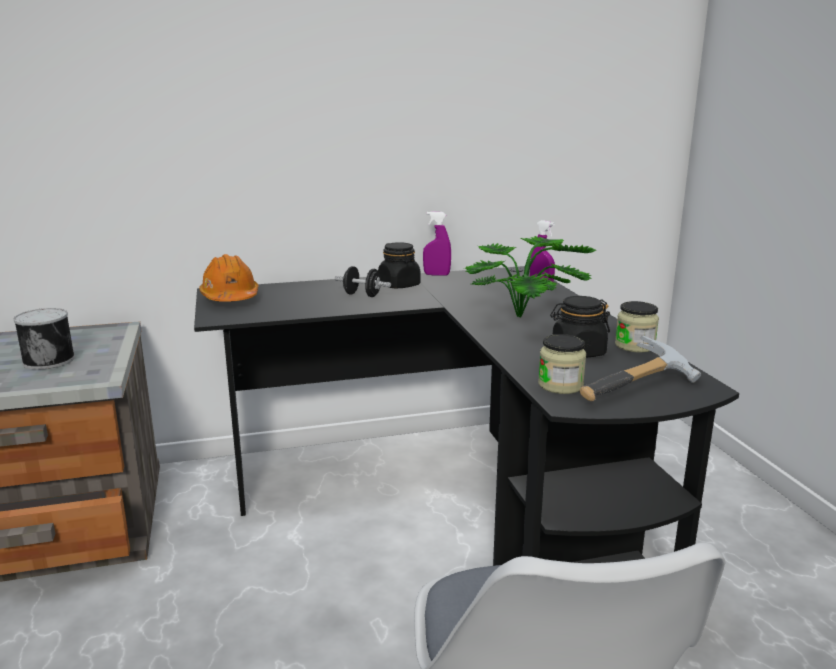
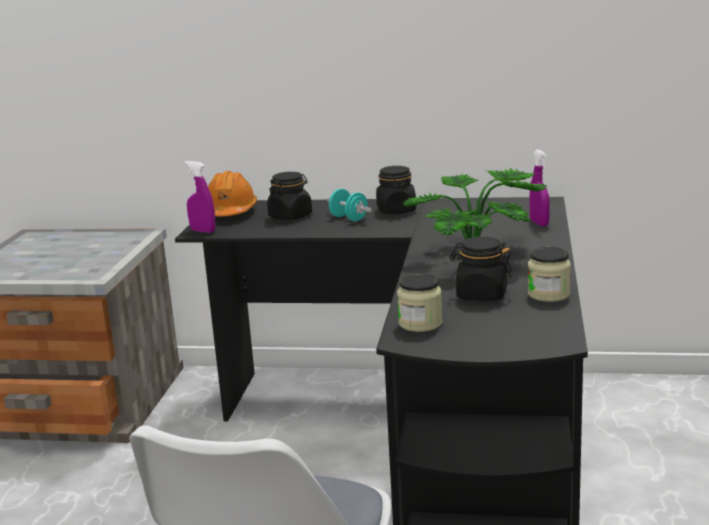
camera: 25 degrees right, 0 degrees up
(49, 360) = (71, 257): can -> none
(299, 297) = (290, 216): none -> black jar
(362, 295) = (349, 218): black dumbbell -> turquoise dumbbell
(436, 274) = (448, 201): purple spray bottle -> purple spray bottle (203, 231)
(640, 389) = (491, 336): hammer -> none

